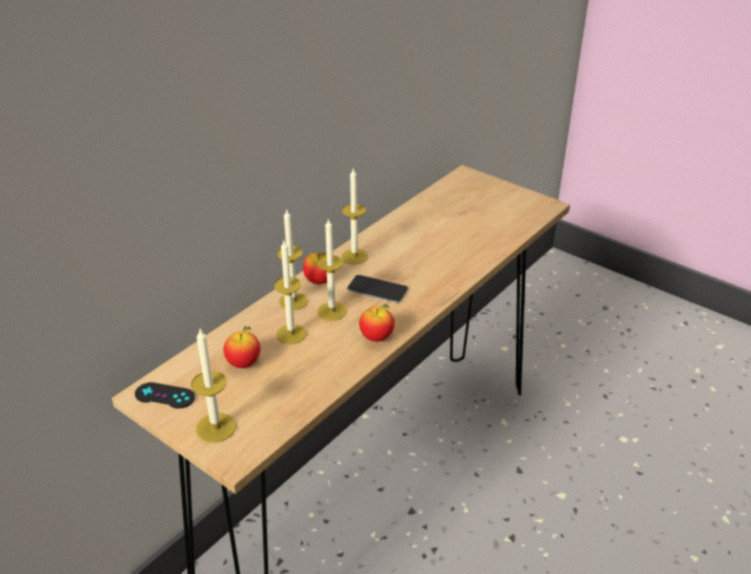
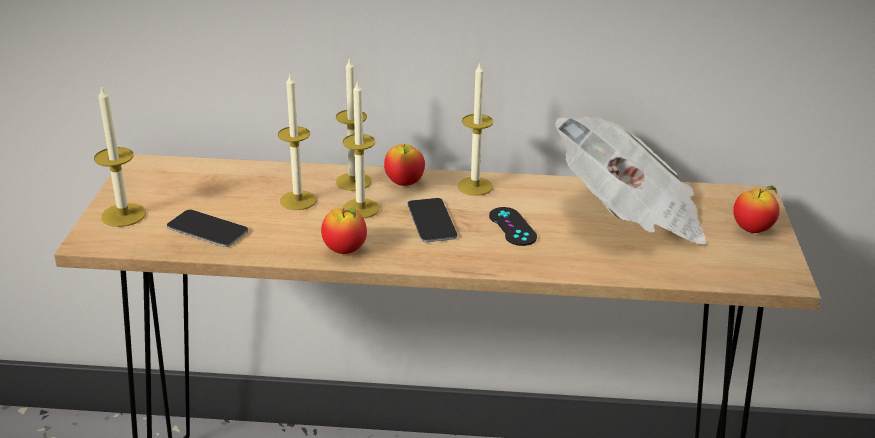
camera: 55 degrees right, 5 degrees down
(165, 396) = (146, 174): black game controller -> black game controller (512, 227)
(244, 363) = (227, 193): apple -> apple (752, 229)
(284, 390) = (207, 229): none -> phone
(445, 220) = (629, 216): none -> newspaper

